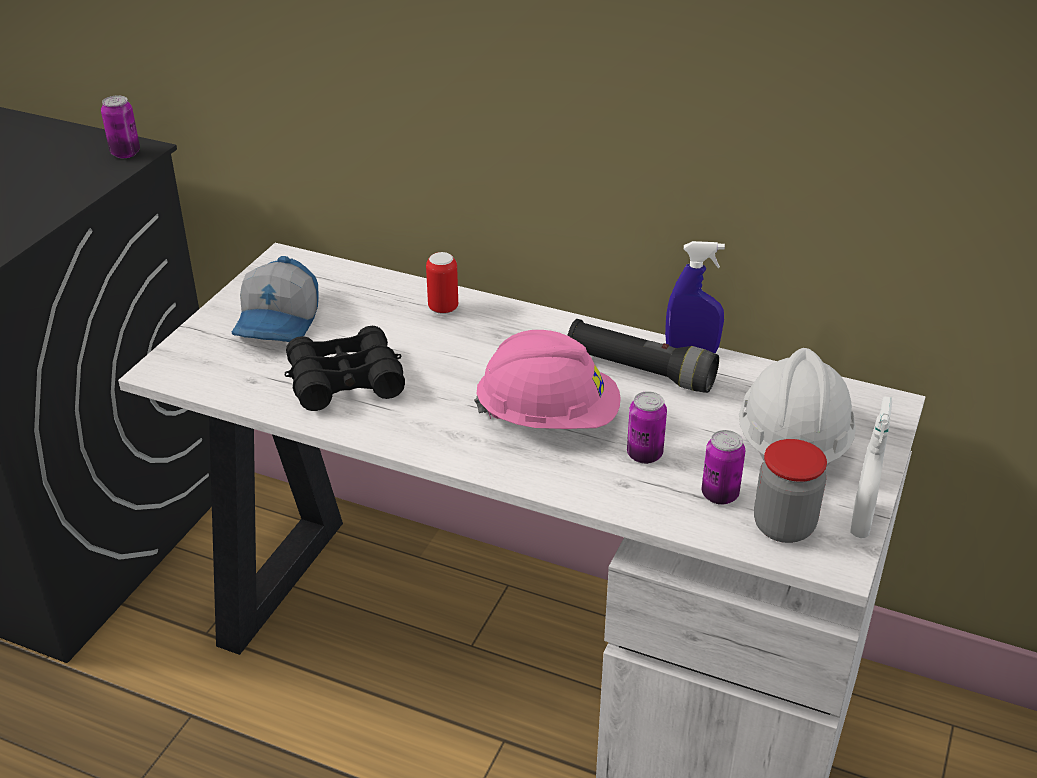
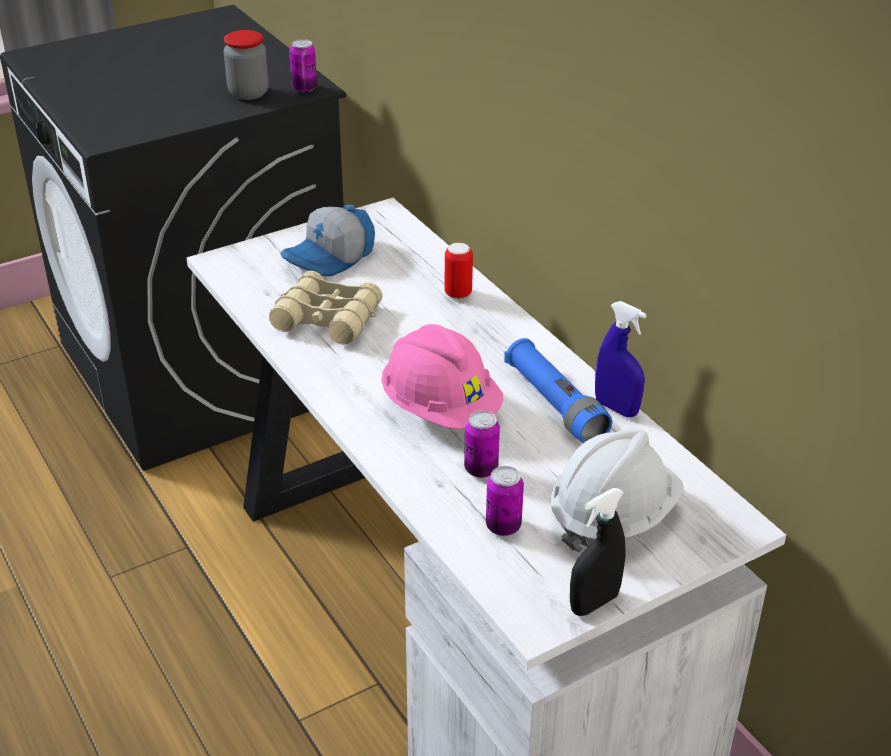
camera: 35 degrees right, 0 degrees up
(345, 381) = (327, 319): black binoculars -> beige binoculars
(640, 371) = (555, 404): black flashlight -> blue flashlight
(783, 526) = (525, 574): jar -> jar (248, 93)
(861, 522) = (594, 603): white spray bottle -> black spray bottle

